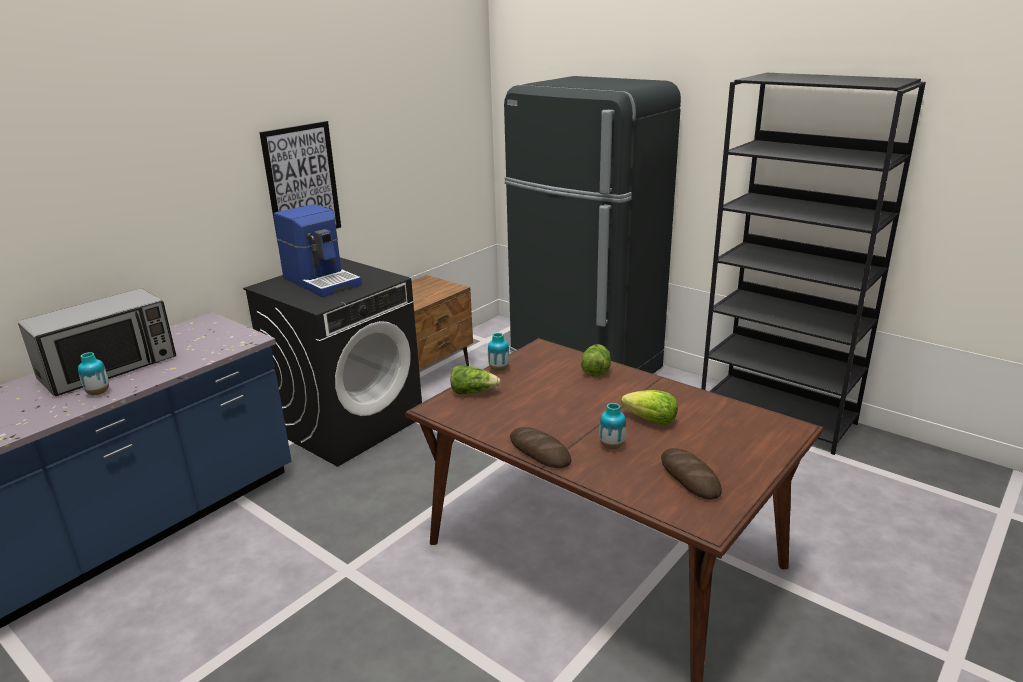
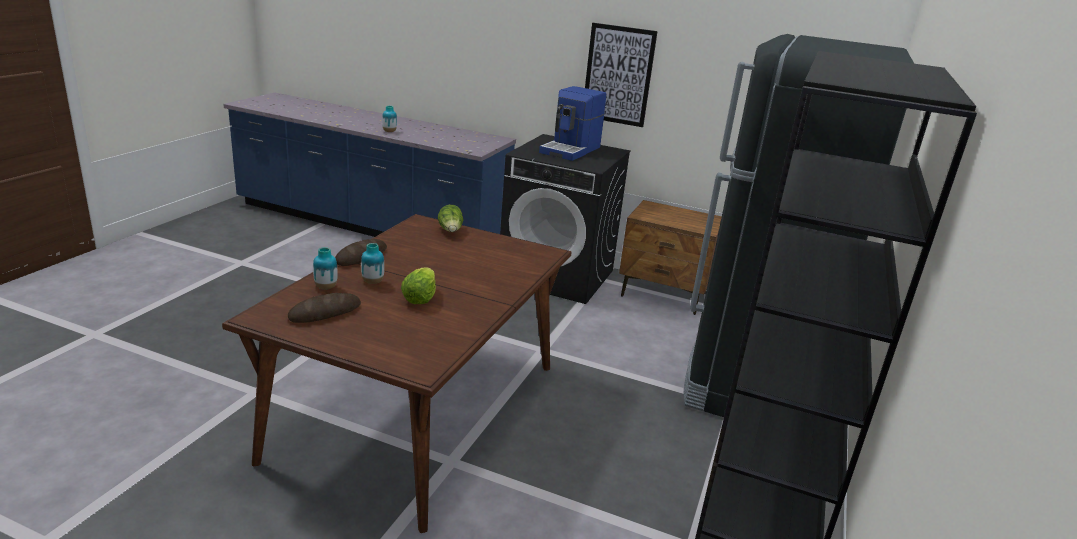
camera: 70 degrees right, 0 degrees up
(110, 368) = (420, 129): microwave -> none
(499, 369) = (495, 237): vase -> vase (326, 287)
(595, 370) = (512, 275): lettuce -> none

